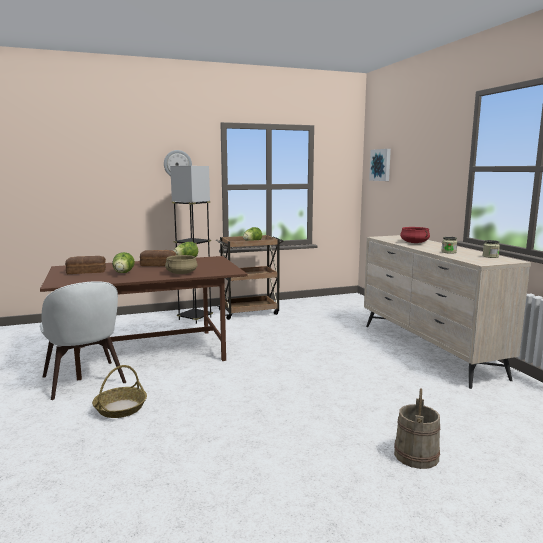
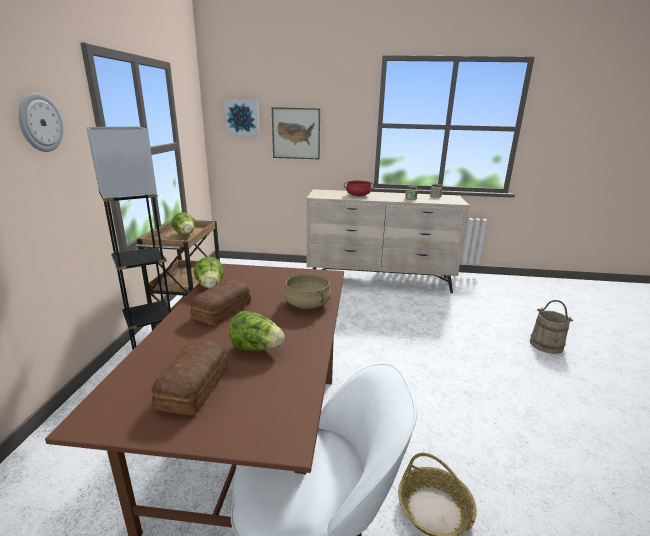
camera: 65 degrees left, 10 degrees up
(410, 179) = (296, 133): none -> picture

